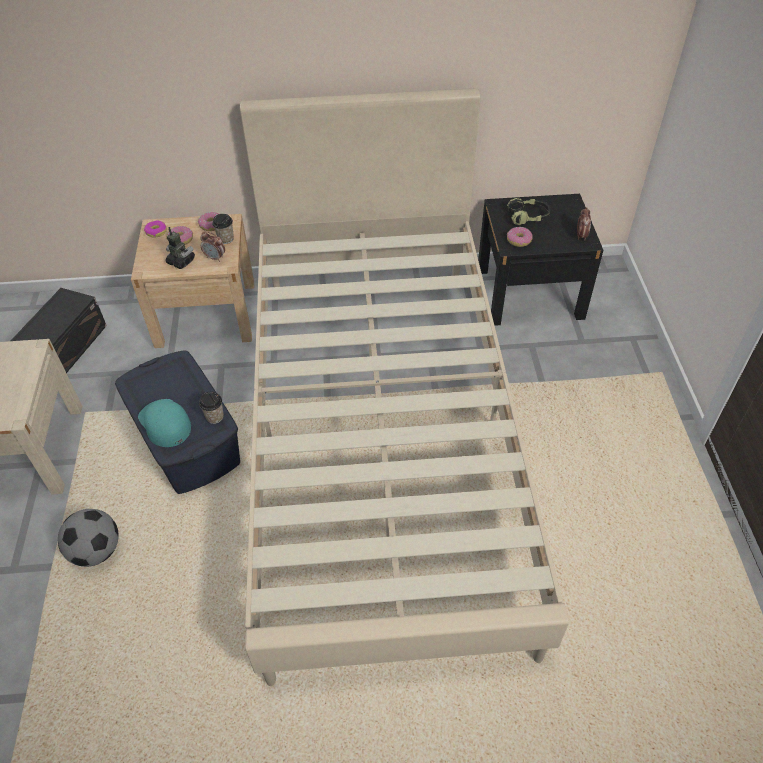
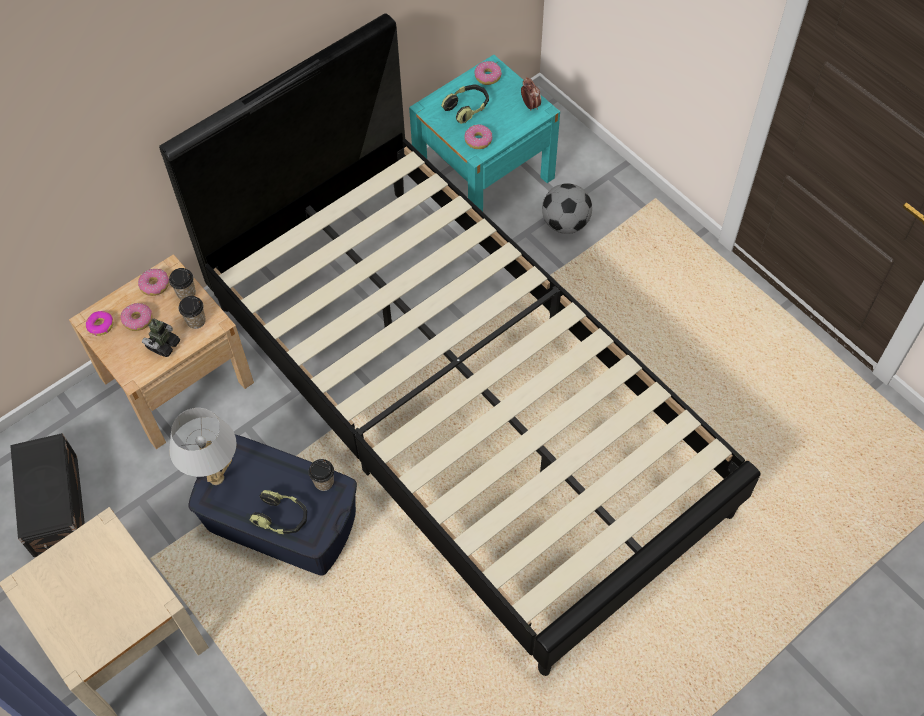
camera: 35 degrees left, 10 degrees up
(96, 550) = (295, 674): football -> football (565, 223)
(149, 372) = (216, 478): none -> white table lamp
(164, 423) = (281, 517): turquoise cap -> headphones
(181, 261) = (163, 345): toy robot -> toy robot turned 60 degrees counterclockwise
(215, 258) = (196, 321): alarm clock -> cup
(382, 435) = (462, 403): beige bed -> black bed
(529, 293) = (484, 176): black nightstand -> turquoise nightstand
(562, 204) = (487, 76): none -> donut

